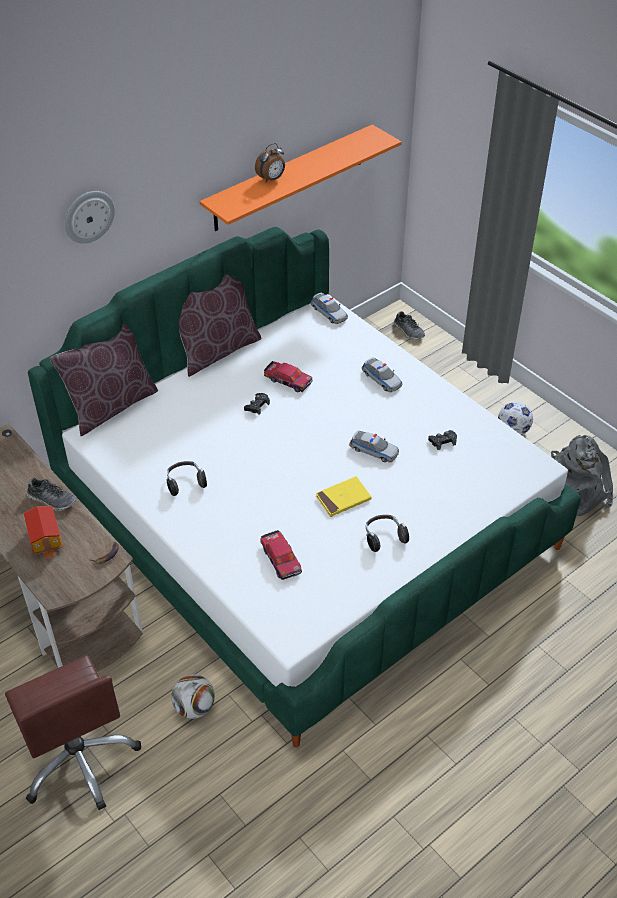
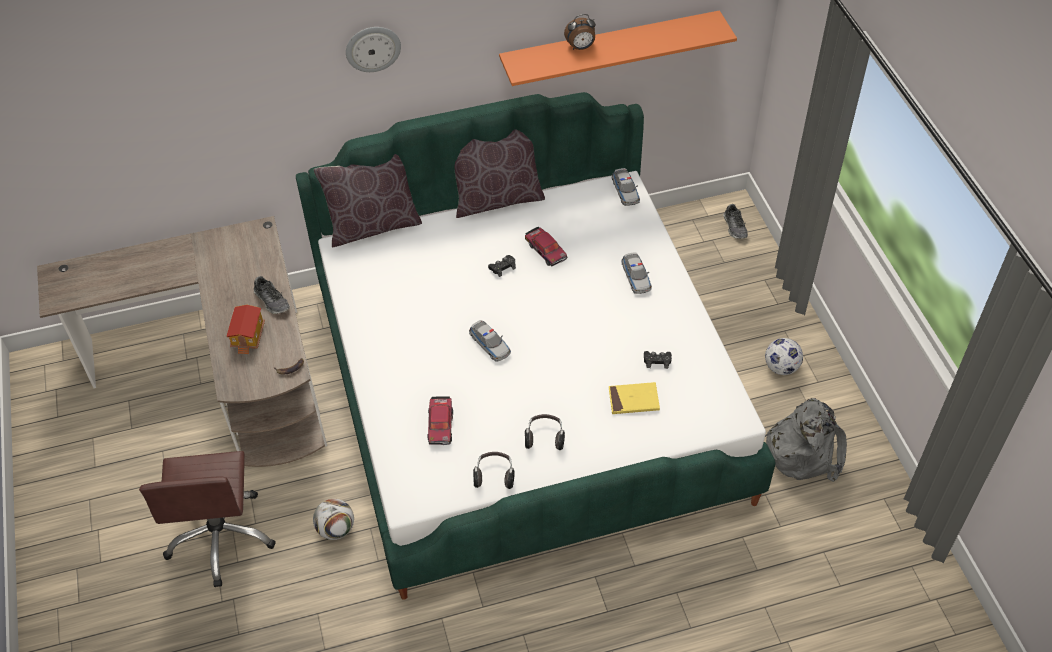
camera: 25 degrees right, 5 degrees up
(185, 483) = (397, 322): headphones -> headphones (494, 475)
(343, 498) = (529, 386): yellow book -> yellow book (633, 400)
(374, 450) = (585, 348): toy car -> toy car (490, 344)

